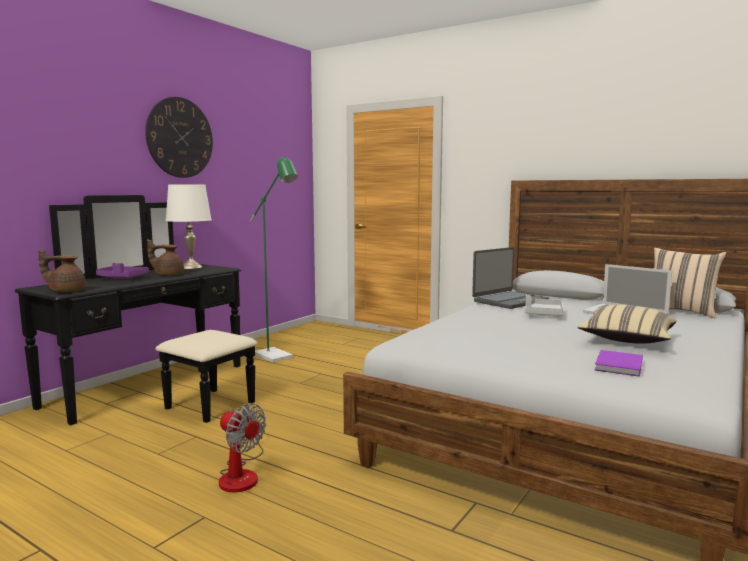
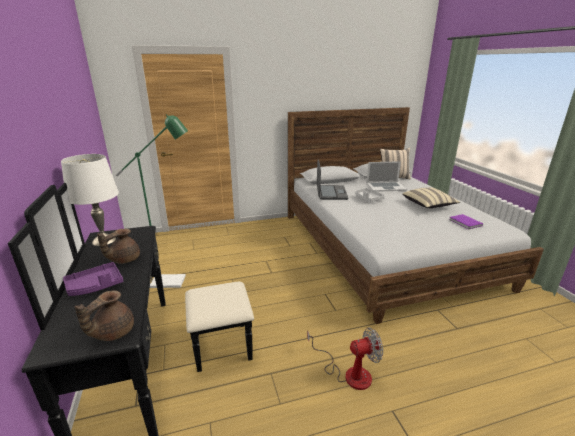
camera: 50 degrees left, 15 degrees up
(180, 137) = (43, 102): wall clock -> none

